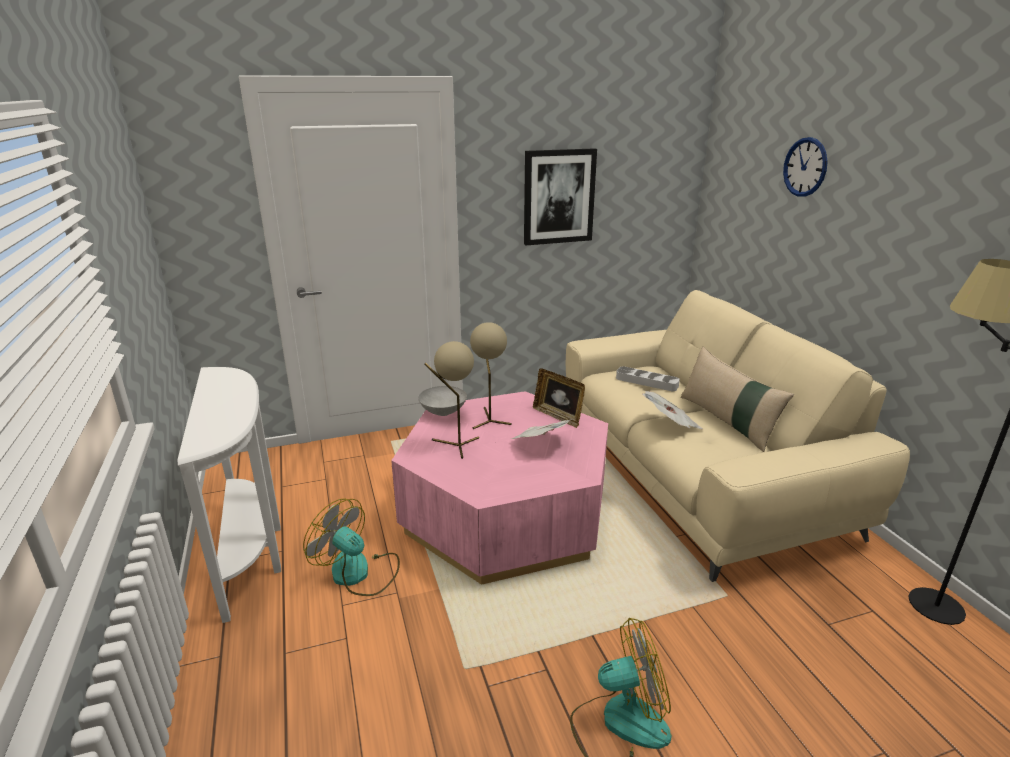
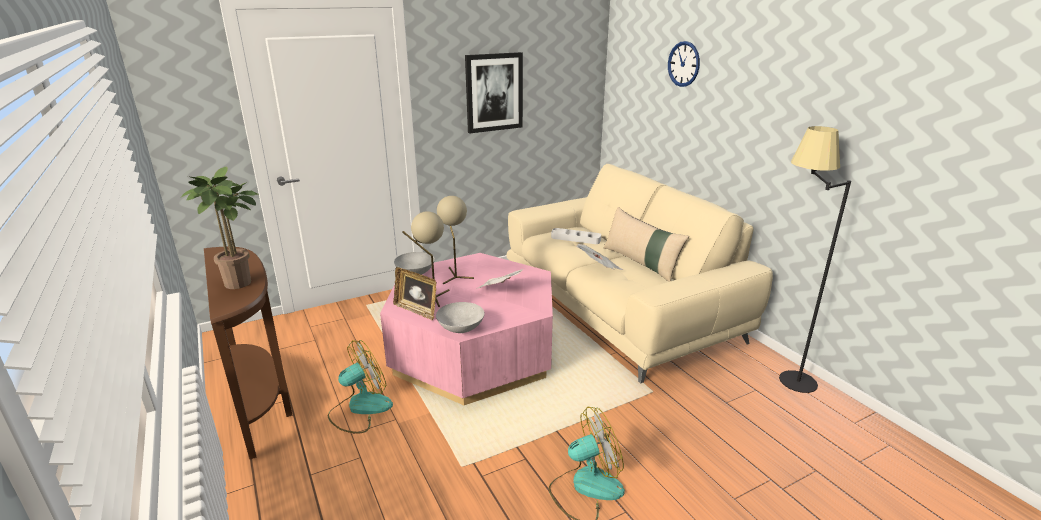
camera: 10 degrees left, 0 degrees up
(225, 417) = (241, 284): none -> potted plant
(253, 552) = (264, 403): white console table -> brown console table
(358, 573) = (360, 409): fan -> fan turned 120 degrees clockwise
(483, 492) = (461, 329): none -> grey bowl
(558, 416) = (510, 269): picture frame -> picture frame (417, 310)

